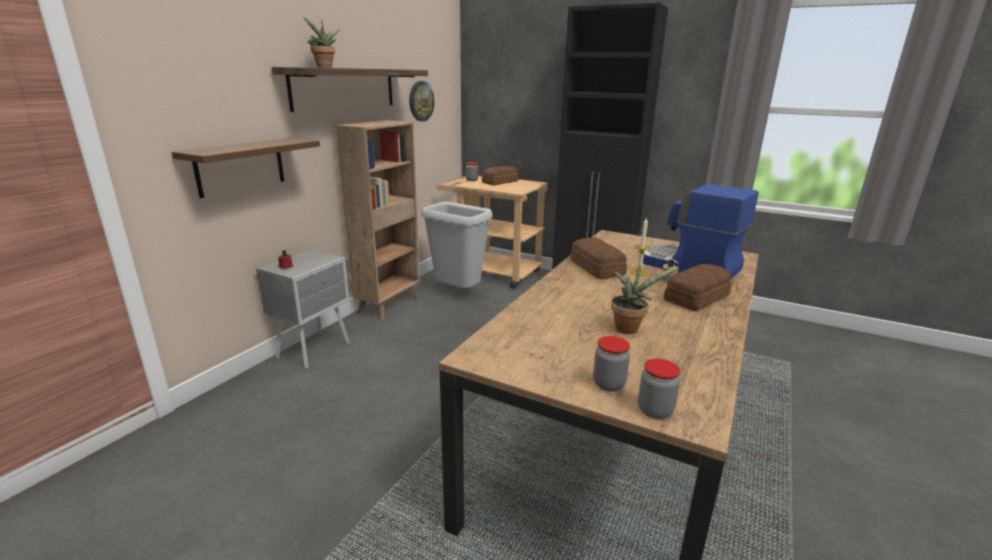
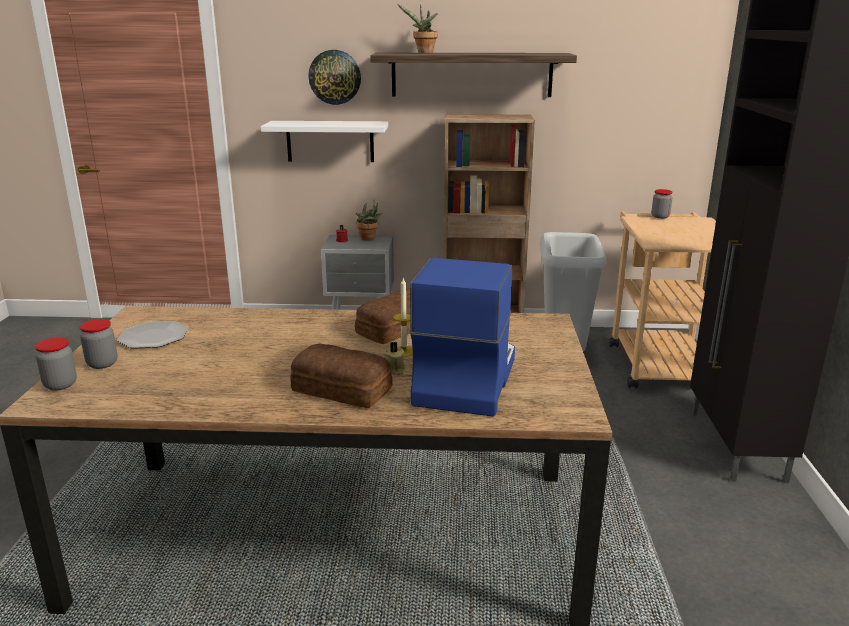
camera: 65 degrees right, 0 degrees up
(240, 166) = (330, 141): brown shelf -> white shelf
(421, 101) = (614, 94): wall clock -> wall clock (335, 77)
(501, 182) = (687, 229): bread -> none
(551, 353) = (154, 337): none -> plate
(629, 328) = (224, 361): potted plant -> potted plant (369, 239)

